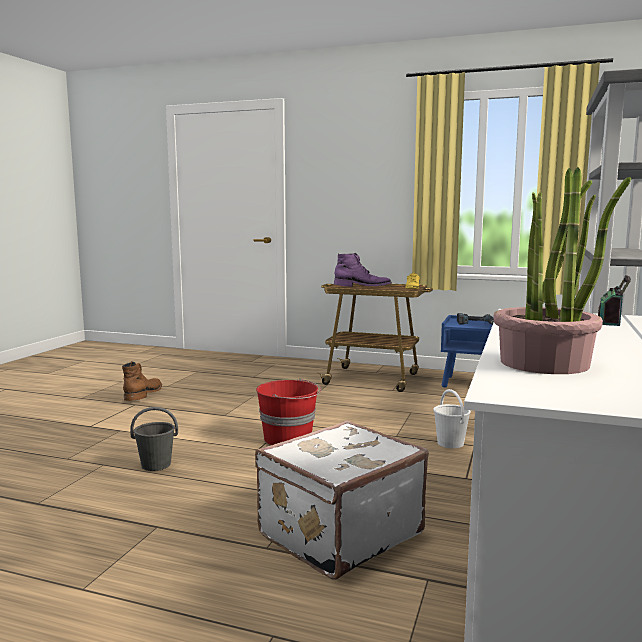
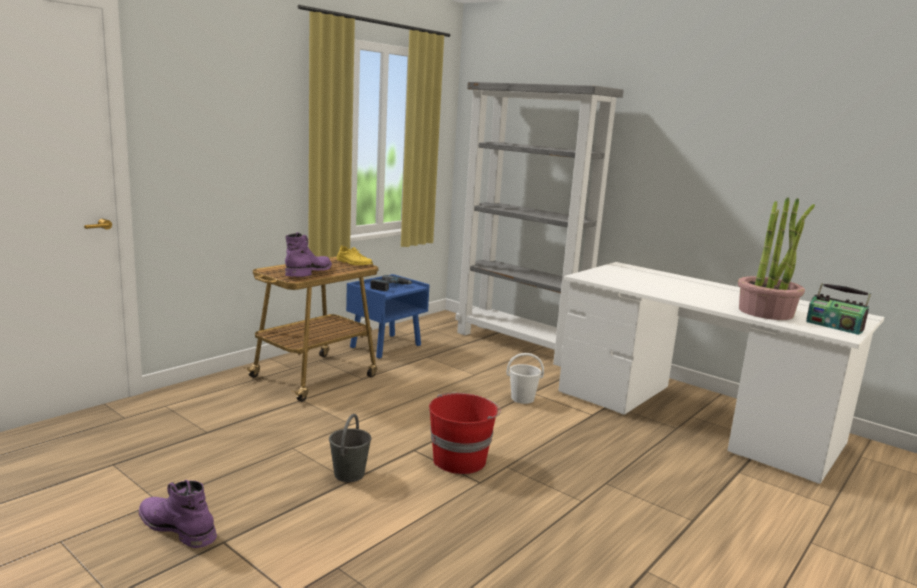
camera: 70 degrees left, 5 degrees up
(144, 394) = (177, 527): brown boot -> purple boot
(156, 465) = (488, 552): grey bucket -> grey bucket (349, 474)
(338, 533) = (673, 485): white suitcase -> none
(612, 320) = (632, 271): radio -> radio (834, 326)

